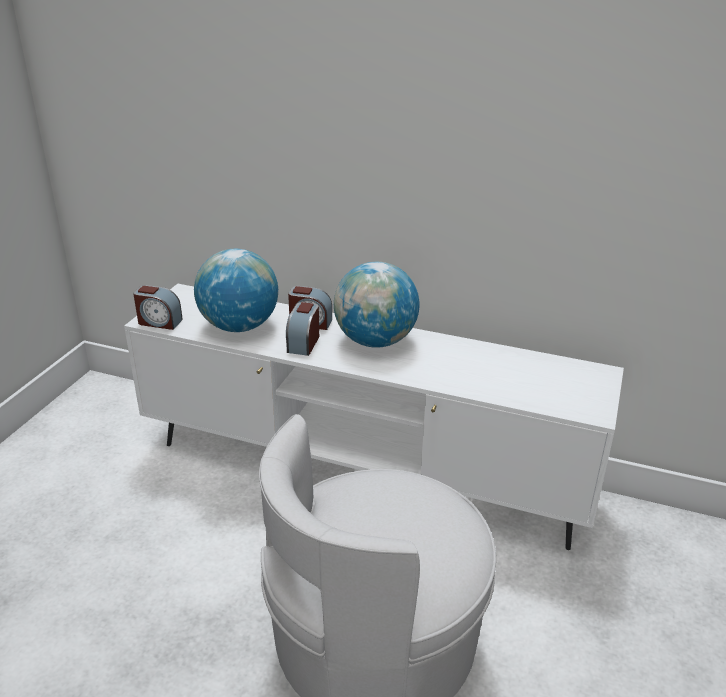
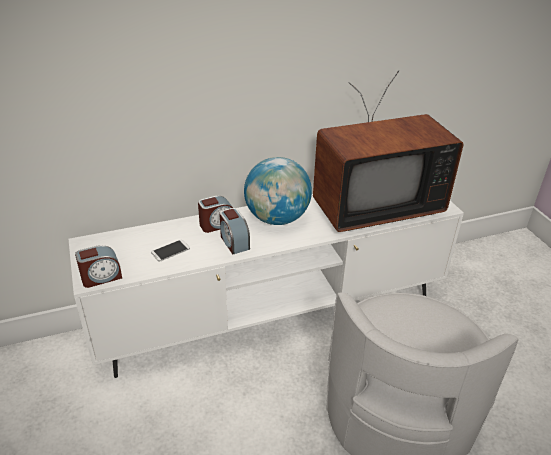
camera: 40 degrees left, 5 degrees up
(239, 326) = (170, 251): globe -> phone
(500, 373) = (372, 206): none -> television

